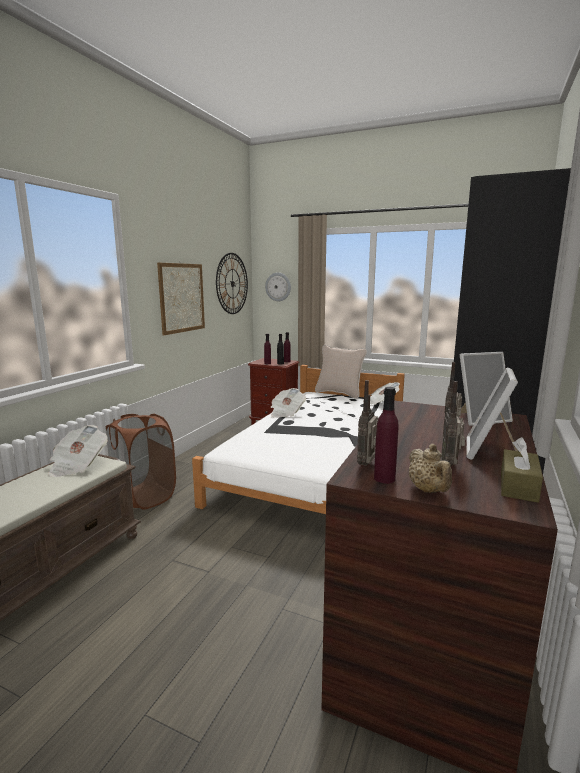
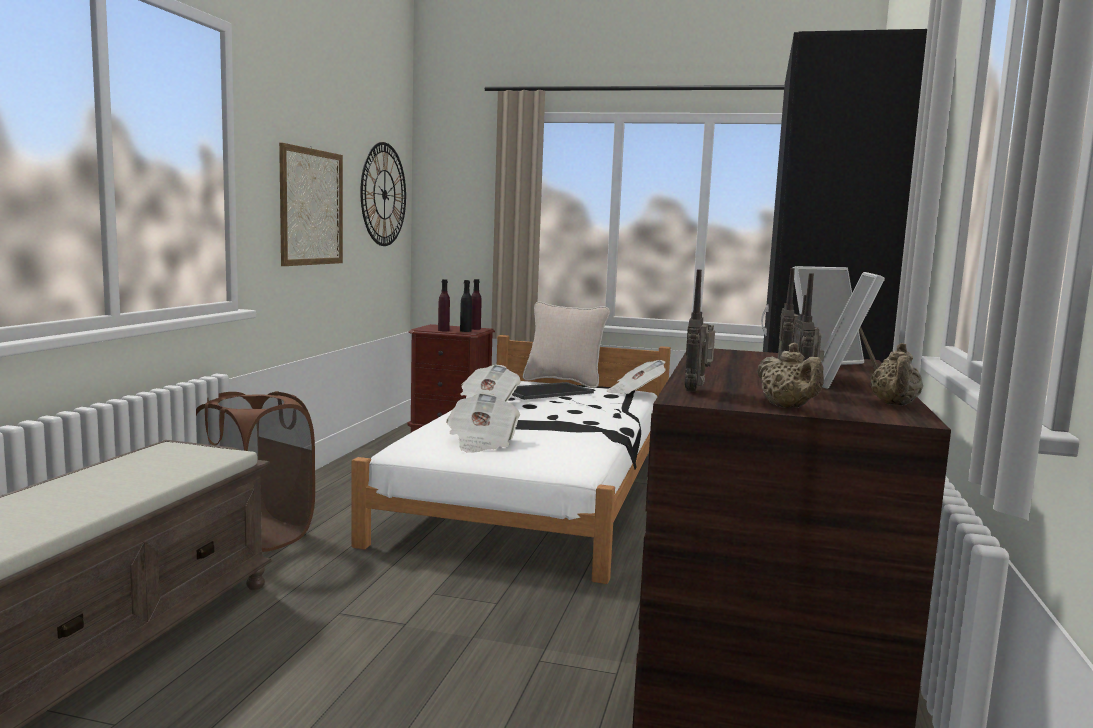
camera: 10 degrees left, 5 degrees down
(78, 465) = (174, 456): newspaper -> newspaper (481, 443)
(278, 287) = (458, 205): wall clock -> none
(325, 402) = (546, 391): none -> tray
(384, 478) = (726, 400): purple bottle -> none
(518, 486) = (894, 405): brown tissue box -> beige teapot

